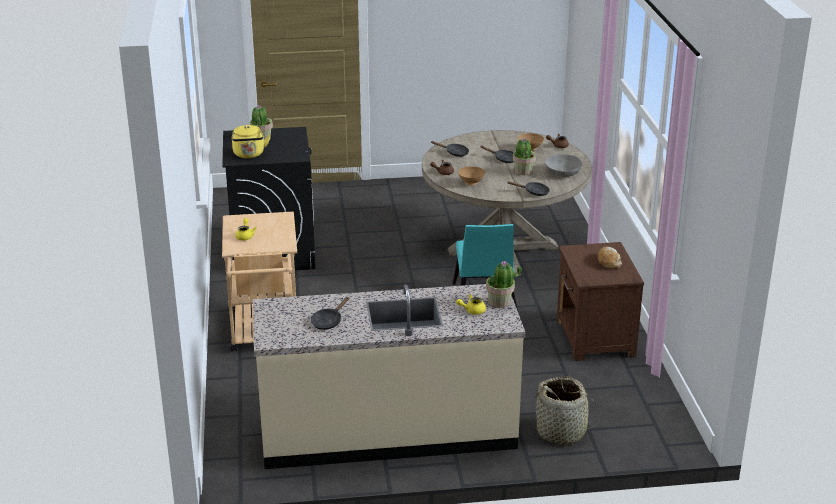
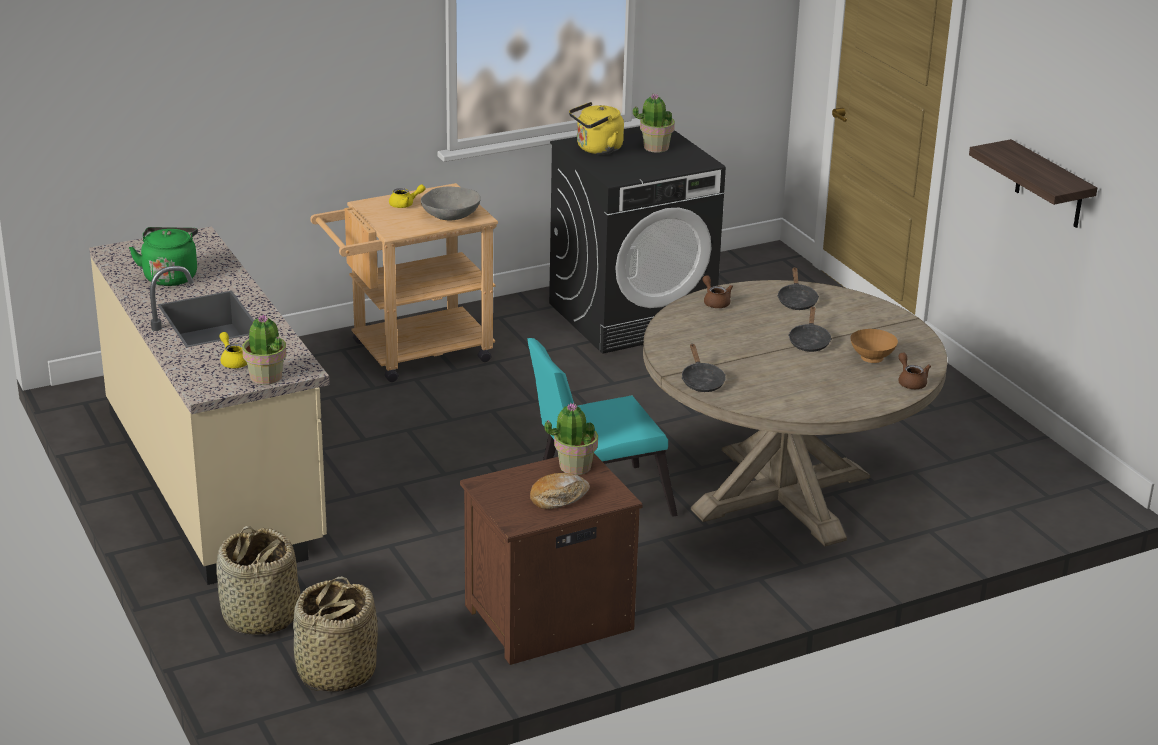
camera: 70 degrees right, 0 degrees up
(328, 321) = (170, 276): black frying pan -> green kettle
(459, 47) = (1049, 186): none -> shelf
(471, 183) = (693, 328): brown bowl -> none
(523, 172) = (774, 363): potted plant -> potted plant (574, 466)
(563, 173) = (799, 398): grey bowl -> grey bowl (451, 215)
(626, 413) = (335, 672): none -> basket

